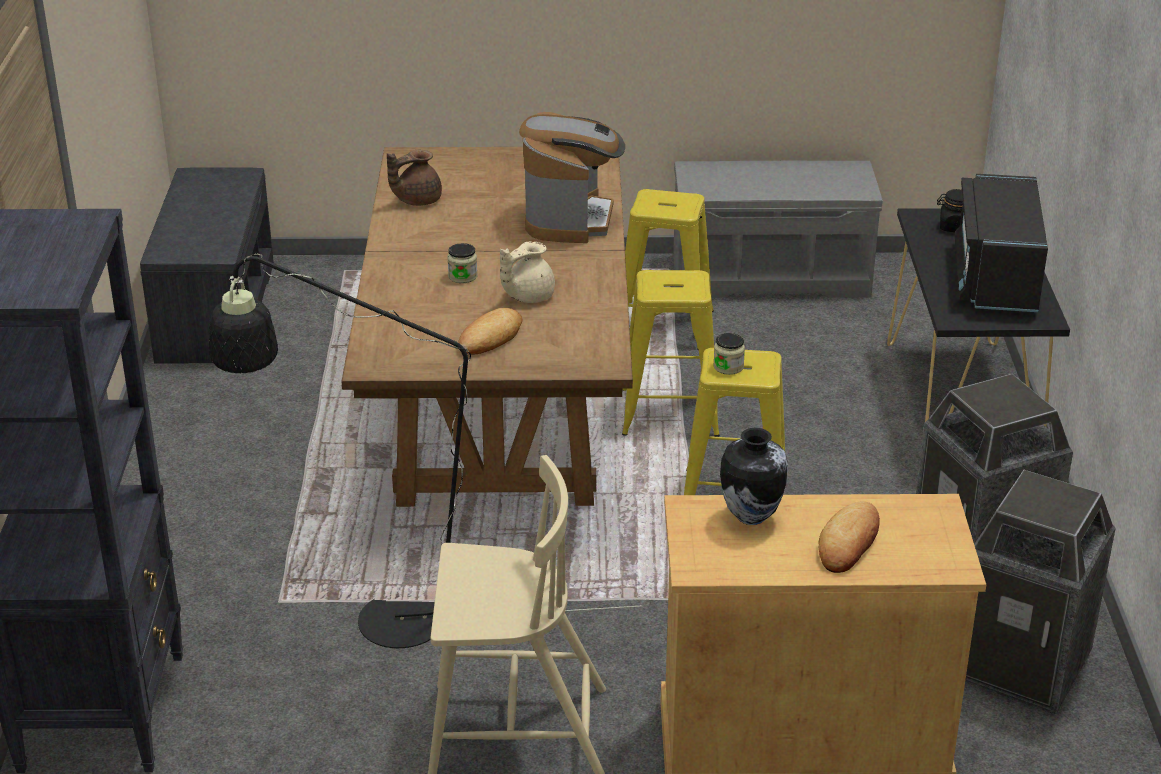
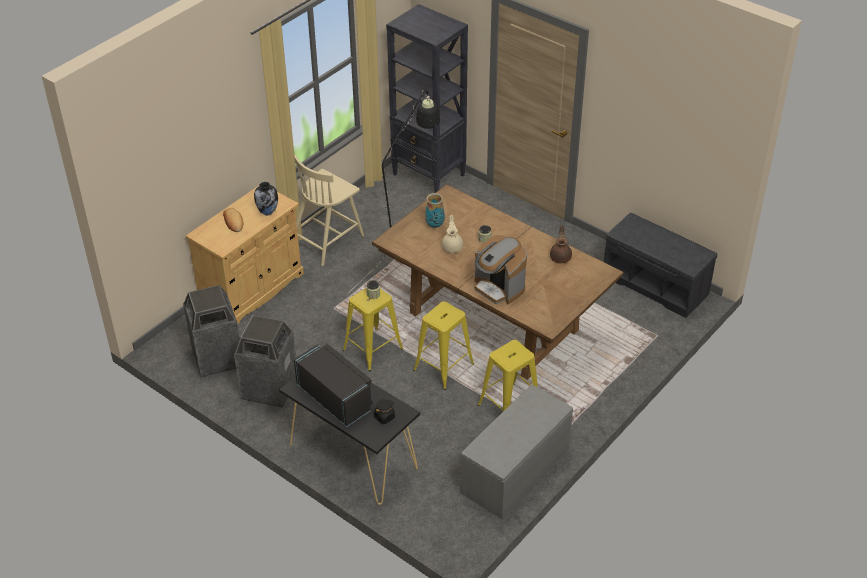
camera: 130 degrees right, 10 degrees up
(490, 337) = (435, 225): bread -> vase

